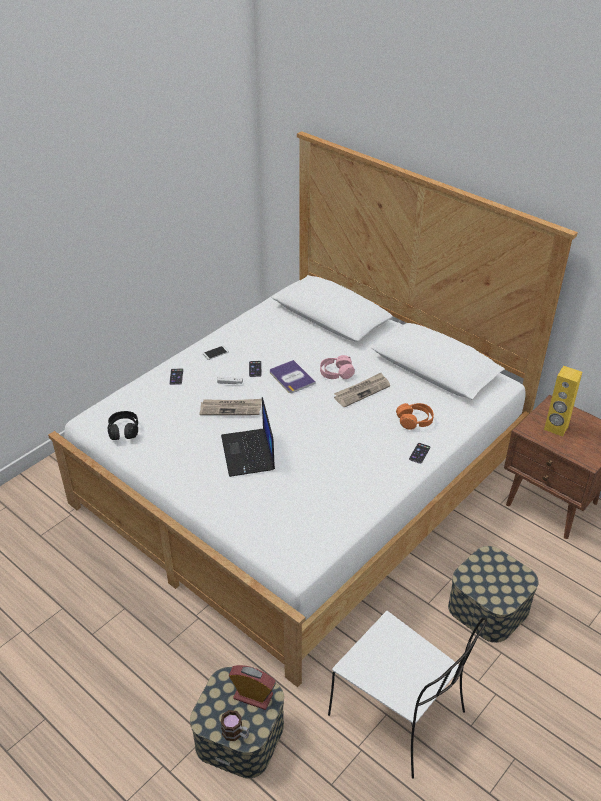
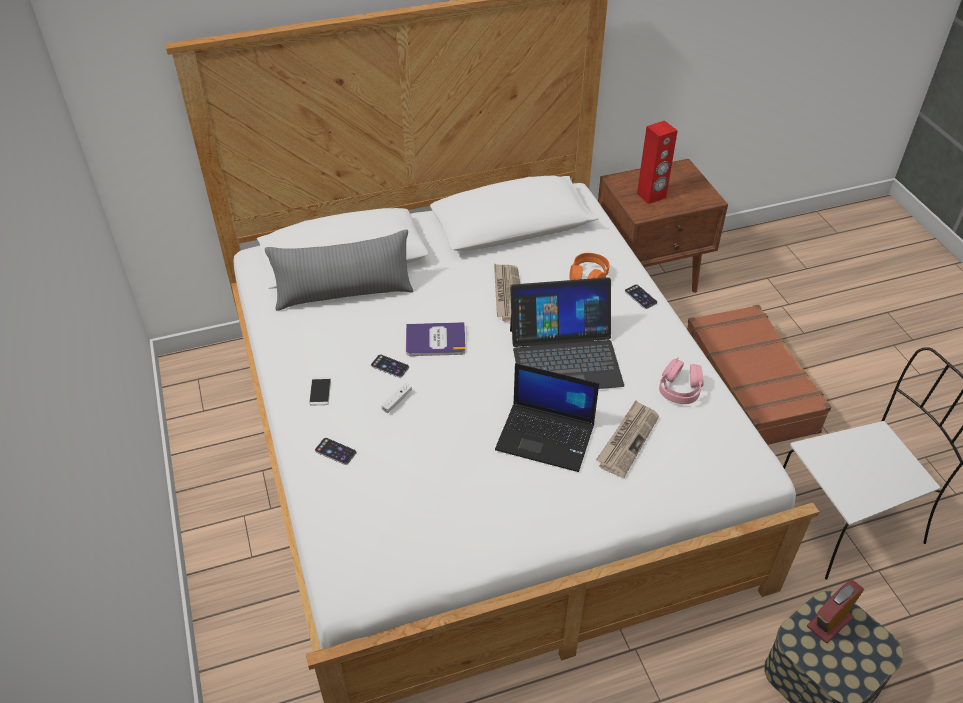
camera: 60 degrees left, 5 degrees up
(123, 430) = (410, 552): black headphones -> none
(231, 408) = (453, 419): newspaper -> newspaper (627, 440)
(236, 733) = (875, 660): mug -> none
(300, 329) = (344, 294): none -> grey pillow
(325, 436) = (565, 356): none -> laptop
(336, 373) = (457, 300): pink headphones -> pink headphones (680, 389)
(488, 607) = (749, 386): storage box -> brown suitcase
(556, 428) = (651, 196): yellow speaker -> red speaker

